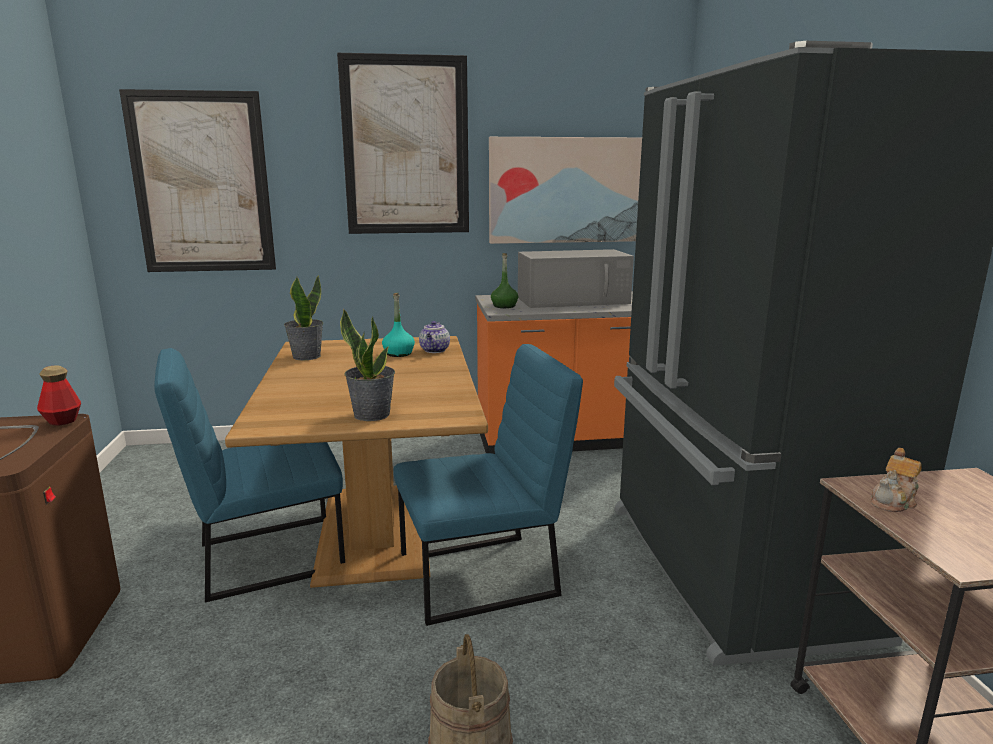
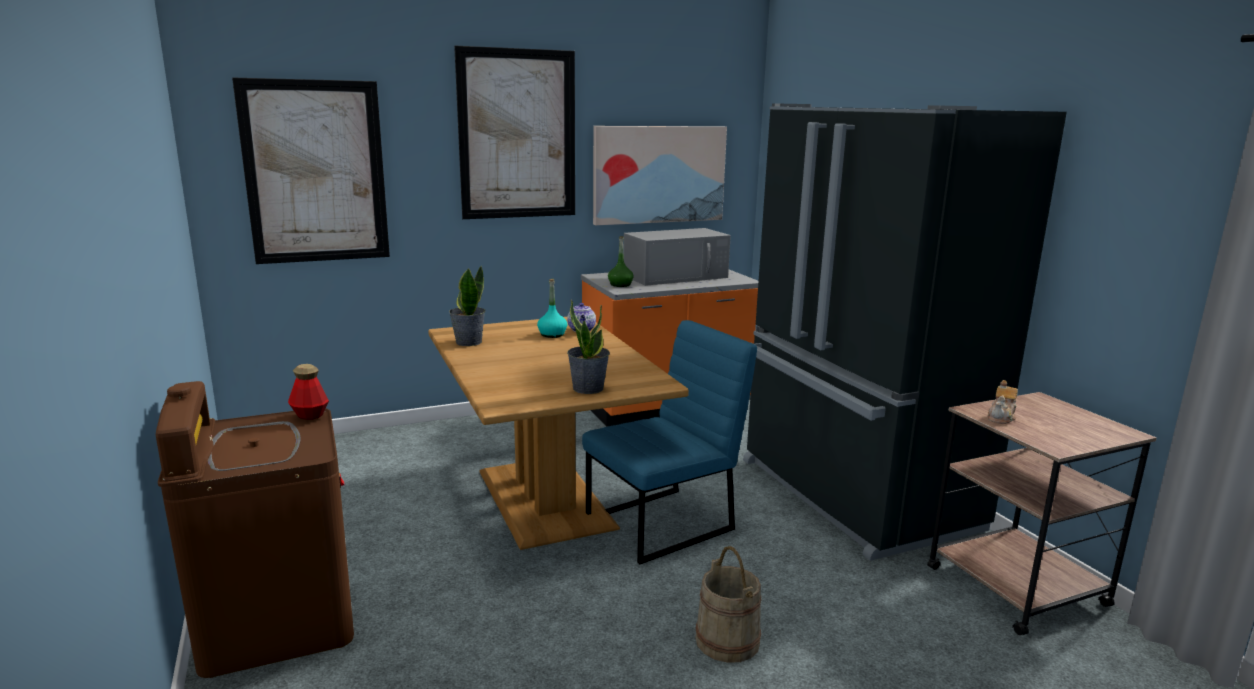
camera: 15 degrees left, 0 degrees up
(266, 557) = (460, 531): blue chair -> none

